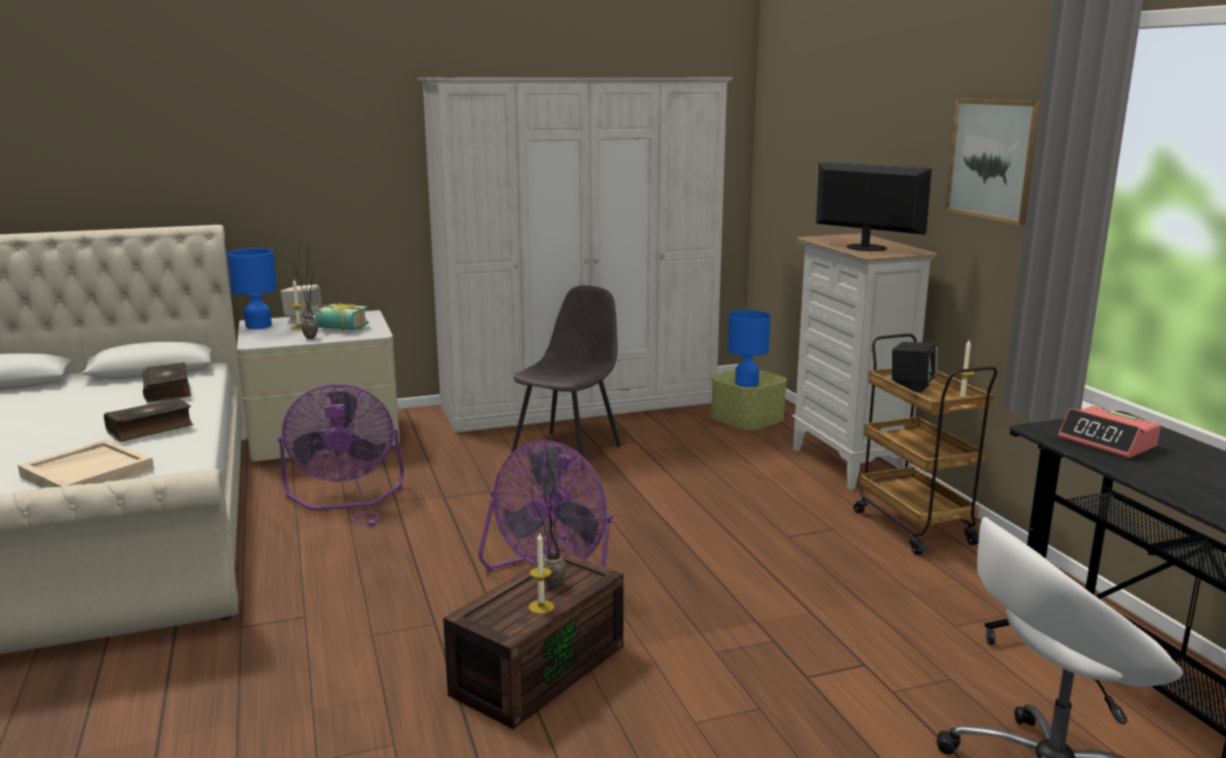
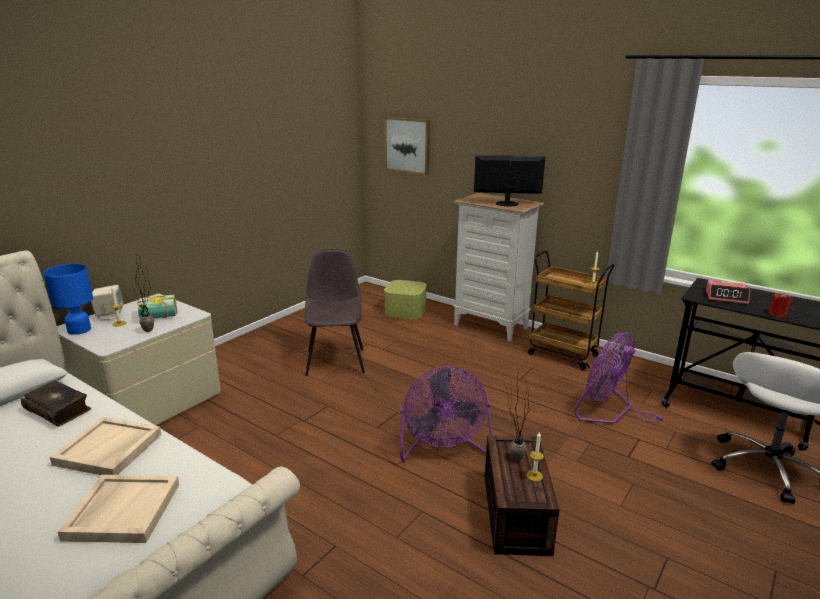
camera: 35 degrees left, 5 degrees up
(150, 429) = (109, 450): book -> beige tray
(348, 501) = (241, 448): purple fan -> purple fan (613, 410)
(580, 404) = (300, 326): white wardrobe -> none
(747, 383) = (410, 291): blue table lamp -> none
(911, 386) = (560, 280): black speaker -> none
(995, 159) = (583, 150): picture -> picture (407, 145)
(1159, 483) = (778, 314): none -> red candle

